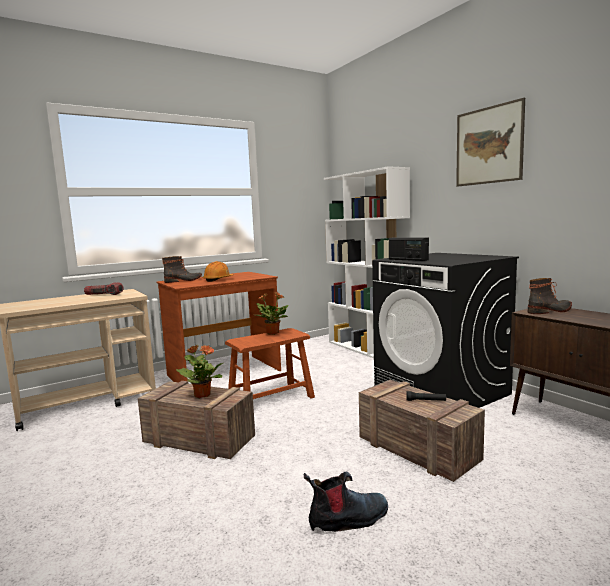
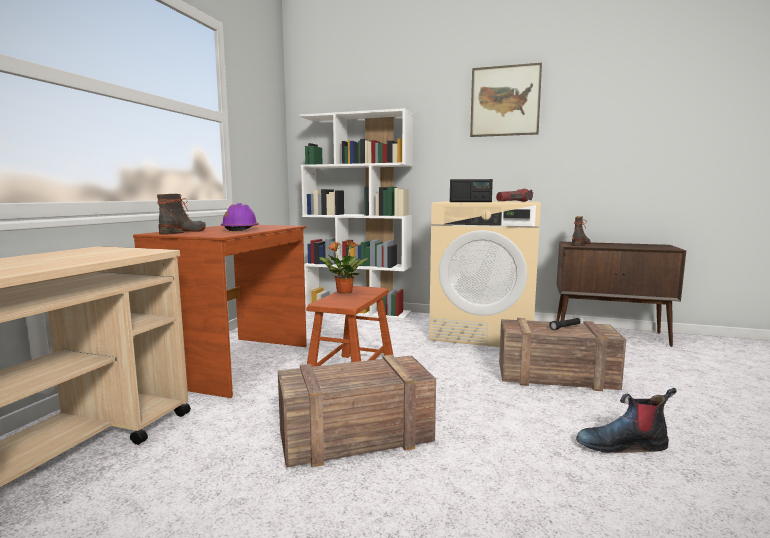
camera: 40 degrees left, 0 degrees up
(104, 295) = (79, 253): flashlight -> flashlight (514, 201)
(202, 395) = (365, 372): potted plant -> none
(218, 280) = (240, 229): orange hard hat -> purple hard hat
(348, 519) = (622, 444): boot -> boot turned 120 degrees counterclockwise
(441, 390) = (484, 331): black washing machine -> beige washing machine

